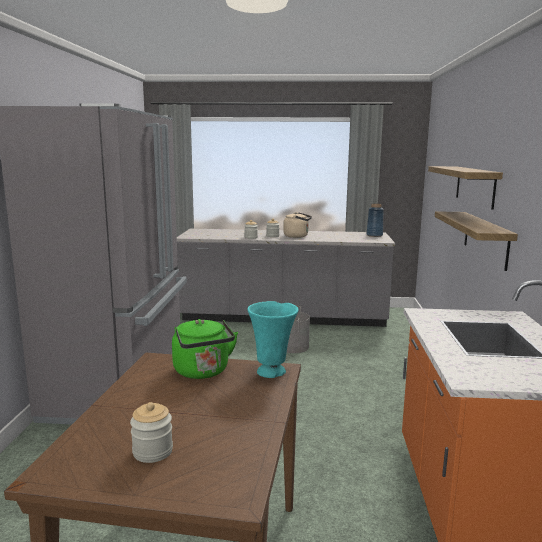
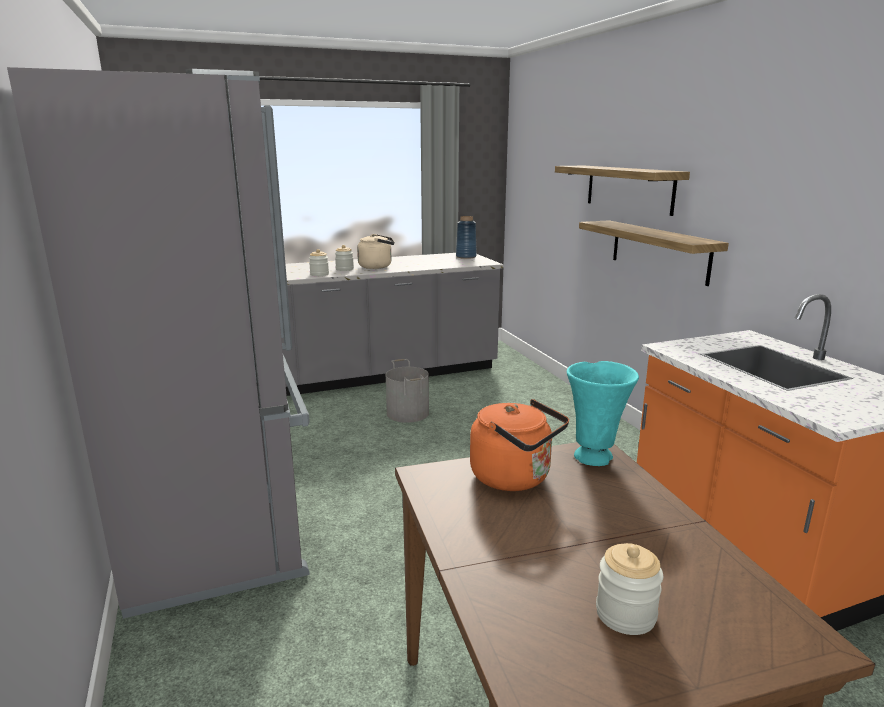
camera: 25 degrees left, 5 degrees up
(203, 372) = (515, 478): green kettle -> orange kettle

